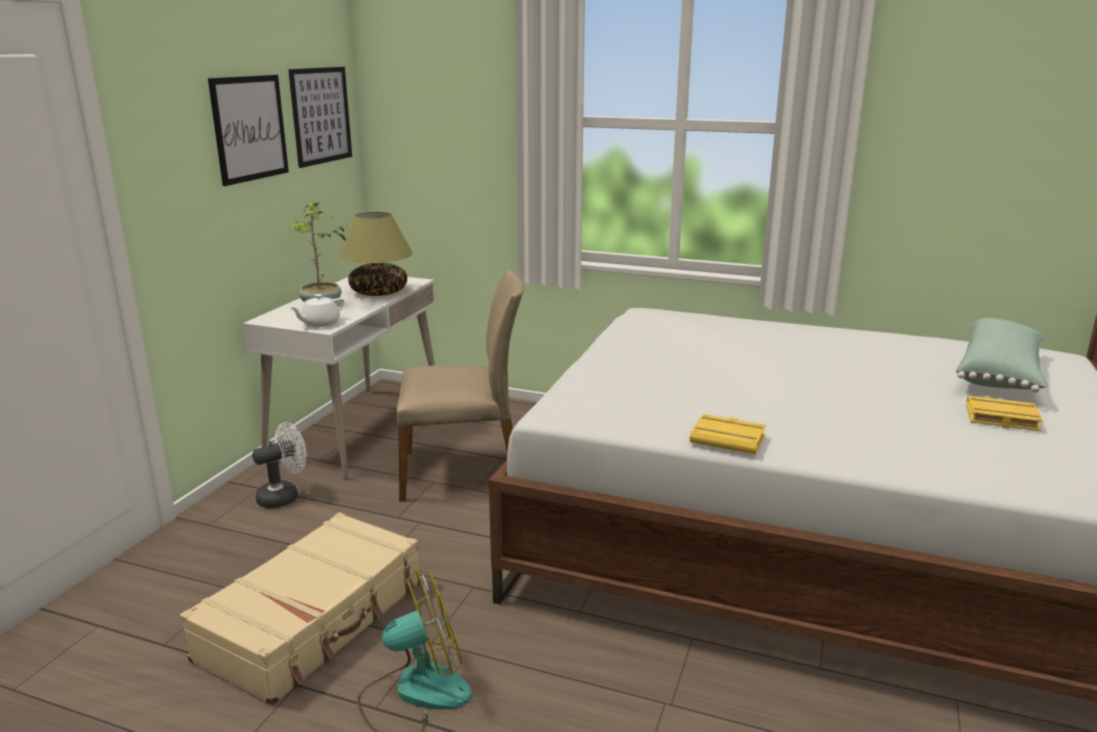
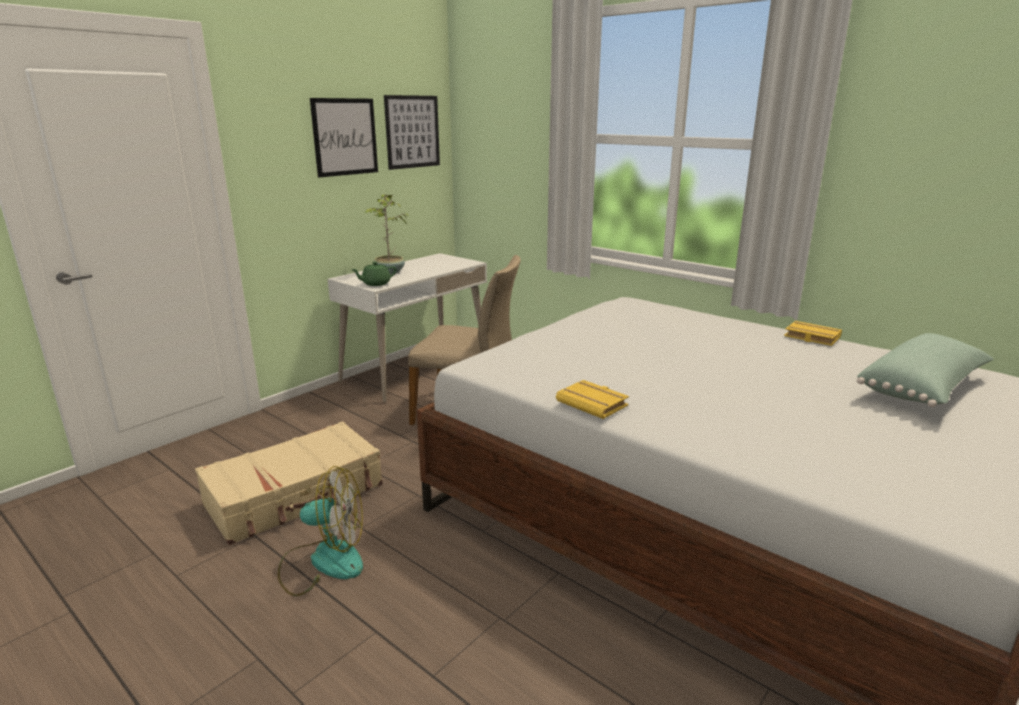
camera: 20 degrees right, 0 degrees up
(284, 496) = (336, 407): white fan -> none
(320, 323) = (375, 284): white teapot -> green teapot
(378, 292) = (437, 267): table lamp -> none
(1000, 419) = (882, 427): yellow book -> yellow book (810, 337)

